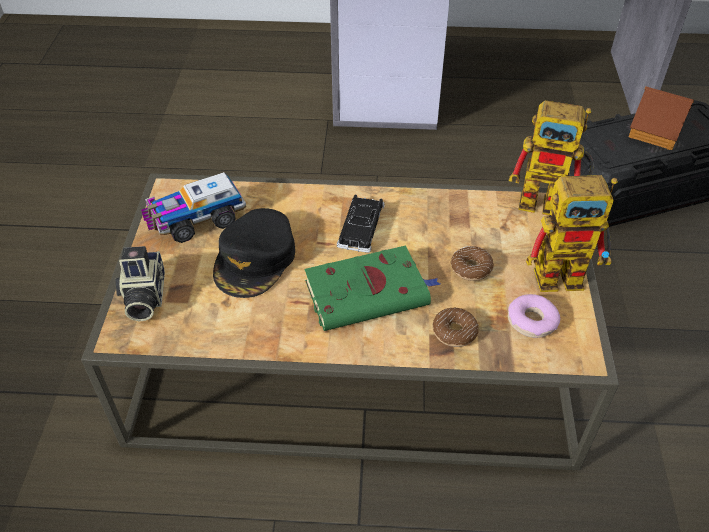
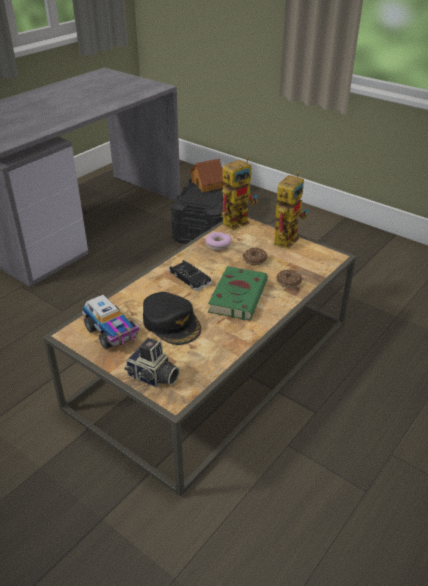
camera: 55 degrees left, 10 degrees down
(196, 220) = (112, 333): toy truck -> toy truck turned 45 degrees counterclockwise
(532, 321) = (303, 259): donut -> donut (218, 245)

